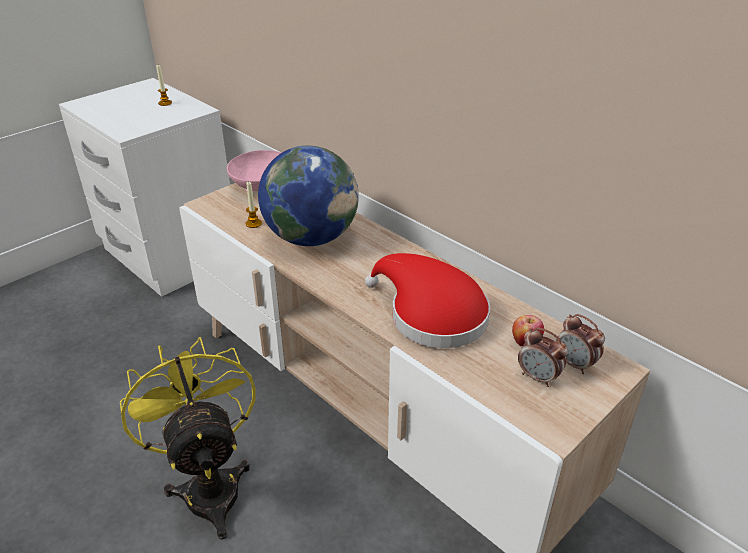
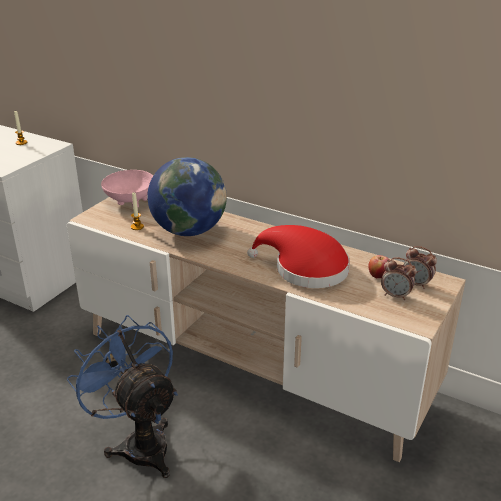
camera: 15 degrees left, 5 degrees down
(209, 485) = (139, 443): yellow fan -> blue fan

